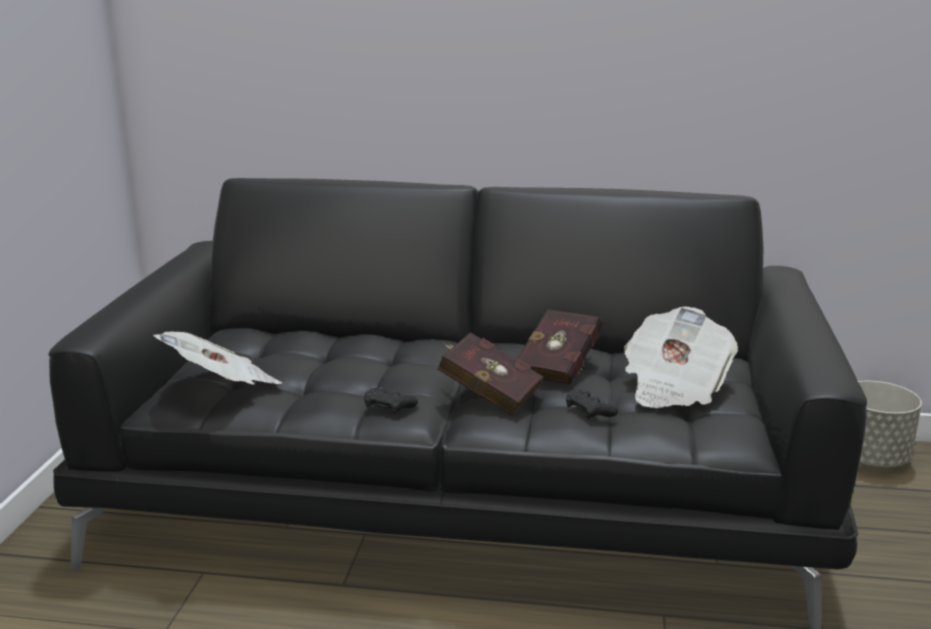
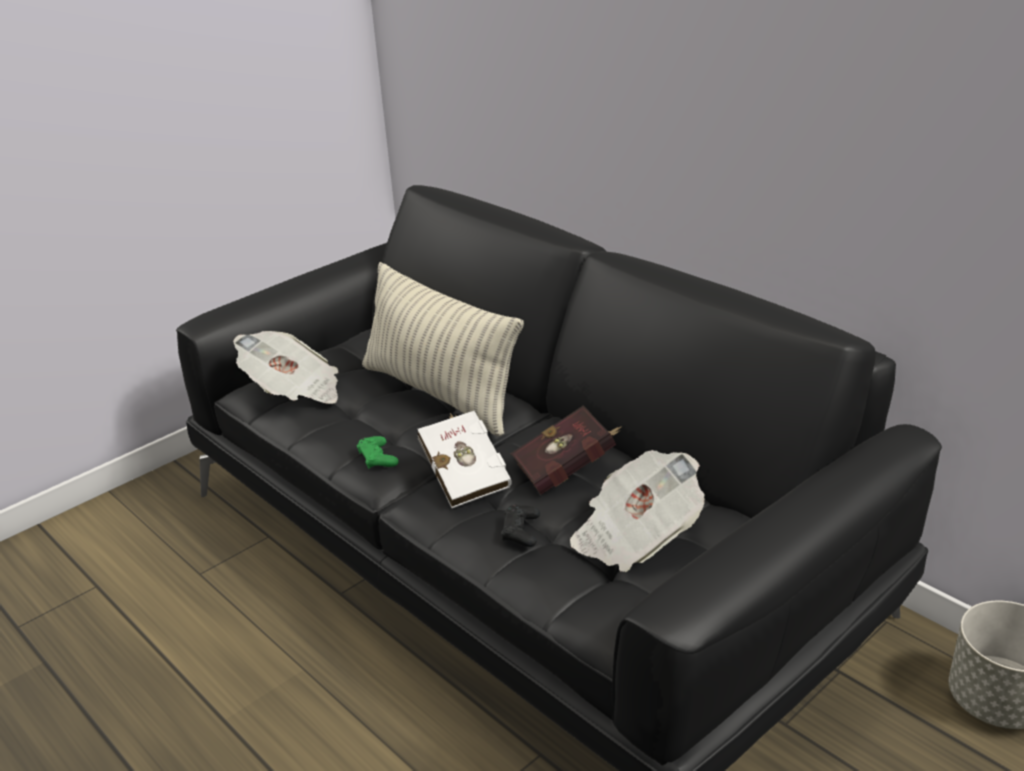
camera: 40 degrees right, 10 degrees up
(368, 354) = (440, 394): none -> pillow
(389, 406) = (377, 458): black game controller -> green game controller
(486, 394) = (465, 476): red book -> white book

